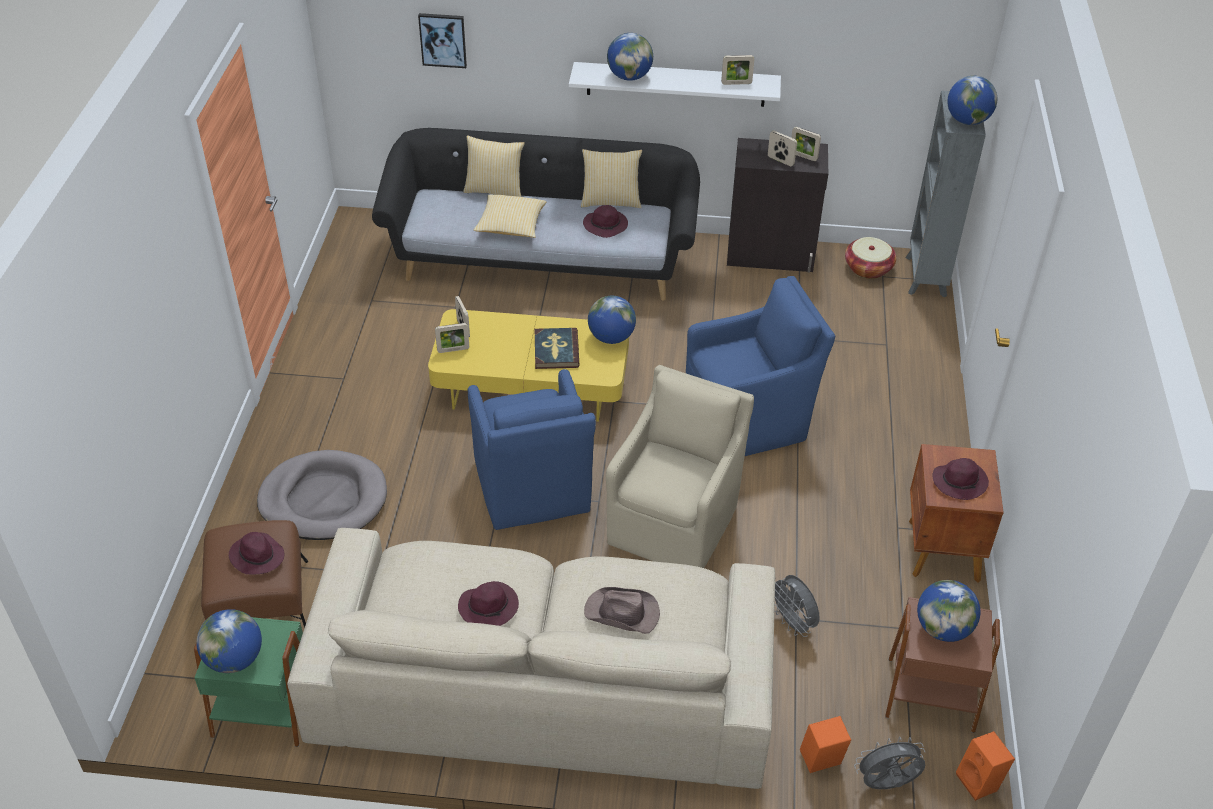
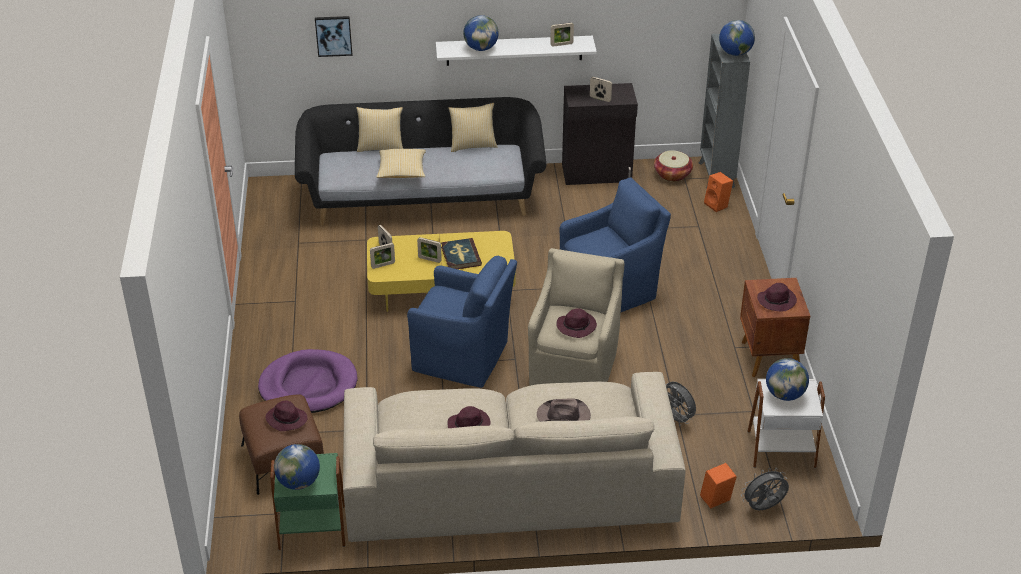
camera: 10 degrees left, 5 degrees down
(324, 499) = (308, 385): grey dog bed -> purple dog bed
(532, 489) = (463, 358): blue armchair -> blue armchair turned 45 degrees counterclockwise
(606, 225) = (474, 163): purple hat -> purple hat (577, 326)
(611, 337) = (499, 242): globe -> none
(803, 156) = (616, 94): picture frame -> picture frame (429, 259)
(930, 692) = (781, 448): brown side table -> white side table
(980, 782) = (826, 496): orange speaker -> orange speaker (717, 205)

